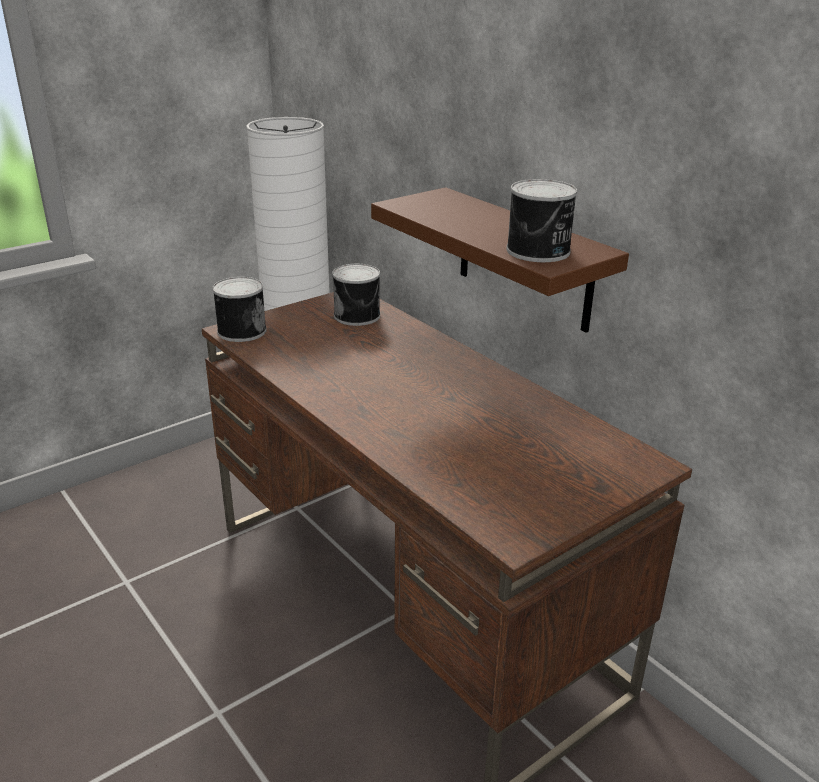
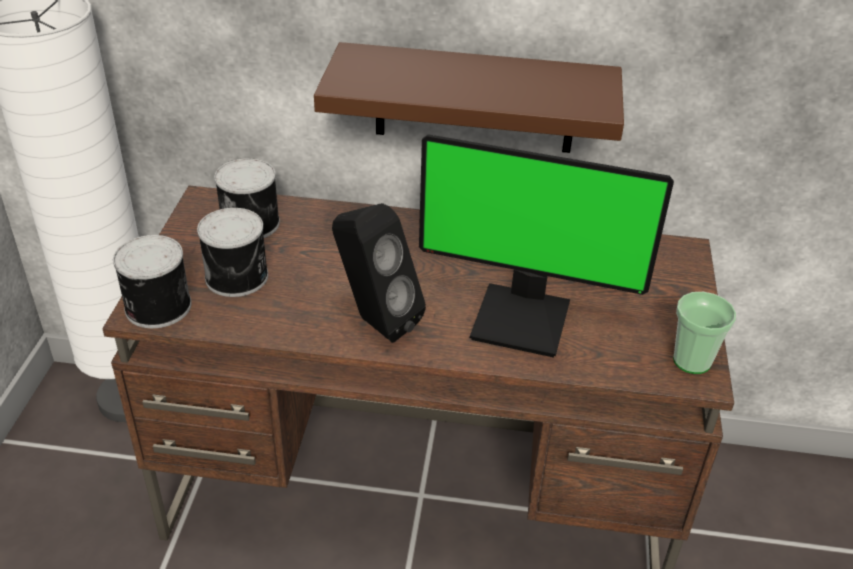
camera: 45 degrees left, 10 degrees up
(341, 392) = (375, 321): none -> black speaker
(440, 438) = (523, 318): none -> monitor
(525, 527) = (692, 361): none -> cup
(539, 251) = (565, 95): can -> can (238, 277)

